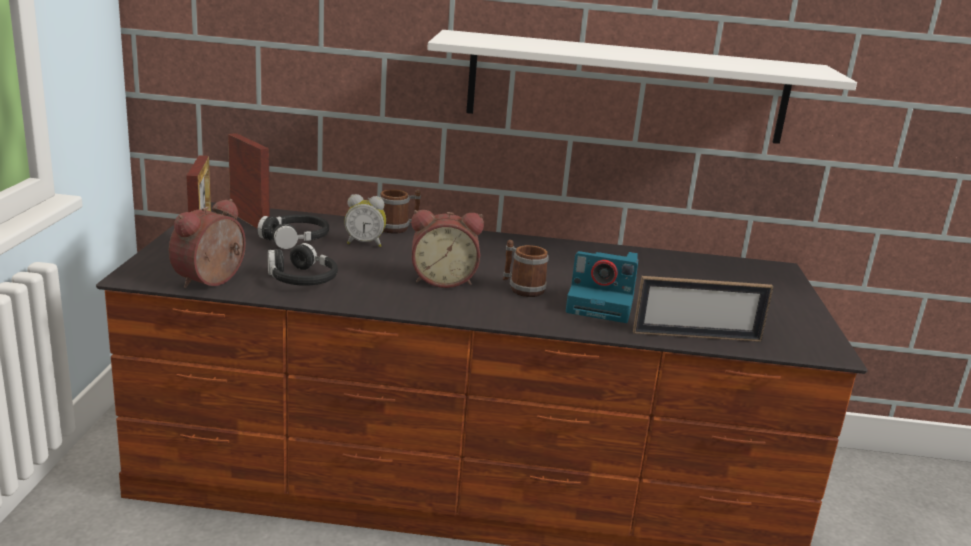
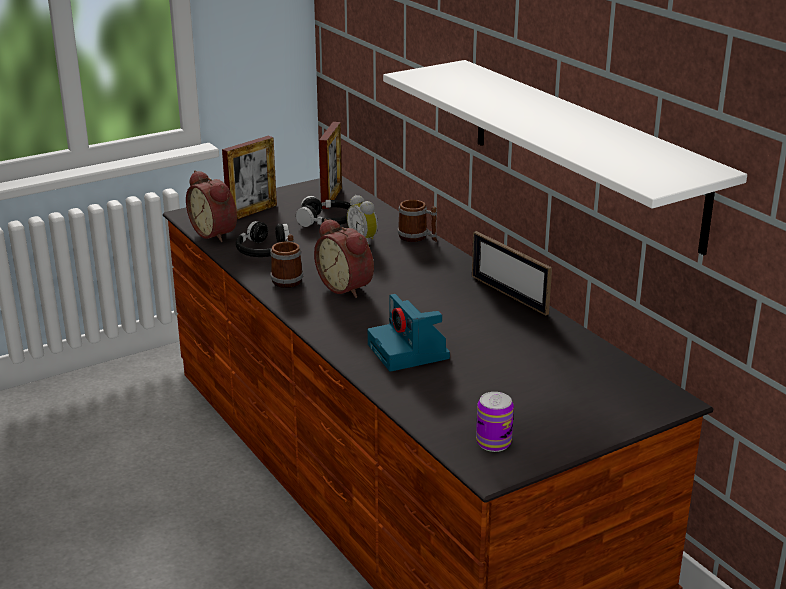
camera: 55 degrees right, 5 degrees up
(213, 281) = (216, 233): alarm clock -> alarm clock turned 120 degrees counterclockwise
(521, 288) = (385, 315): mug -> mug (288, 278)
(697, 336) = (415, 405): picture frame -> picture frame (509, 294)
(787, 334) = (493, 443): none -> can

